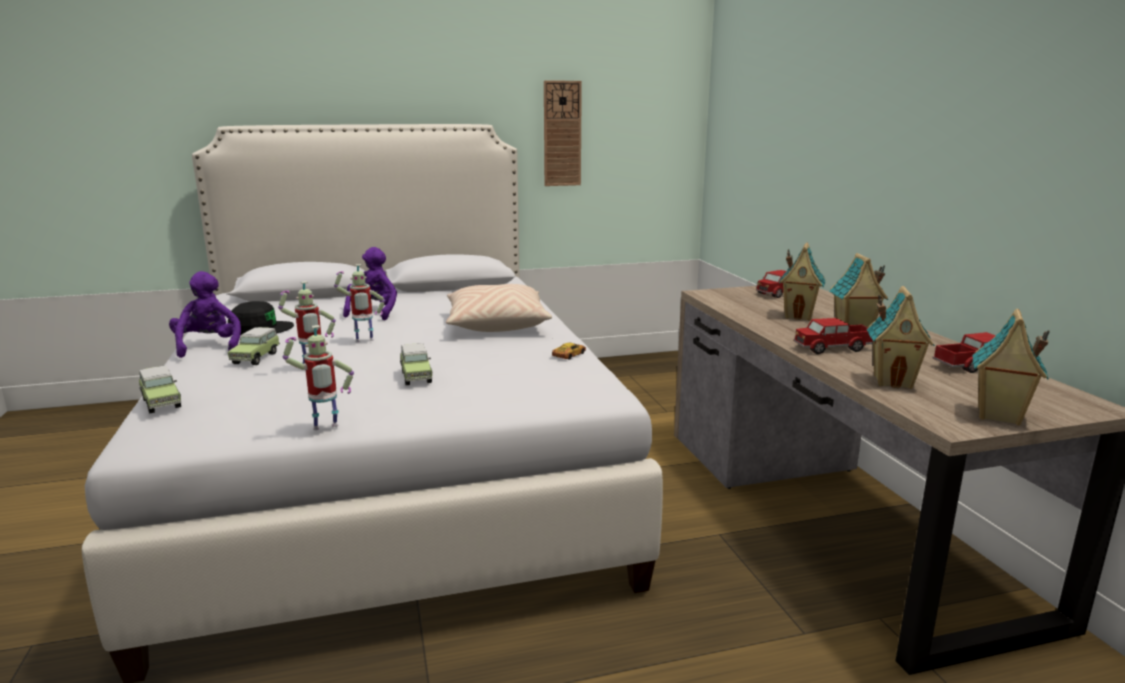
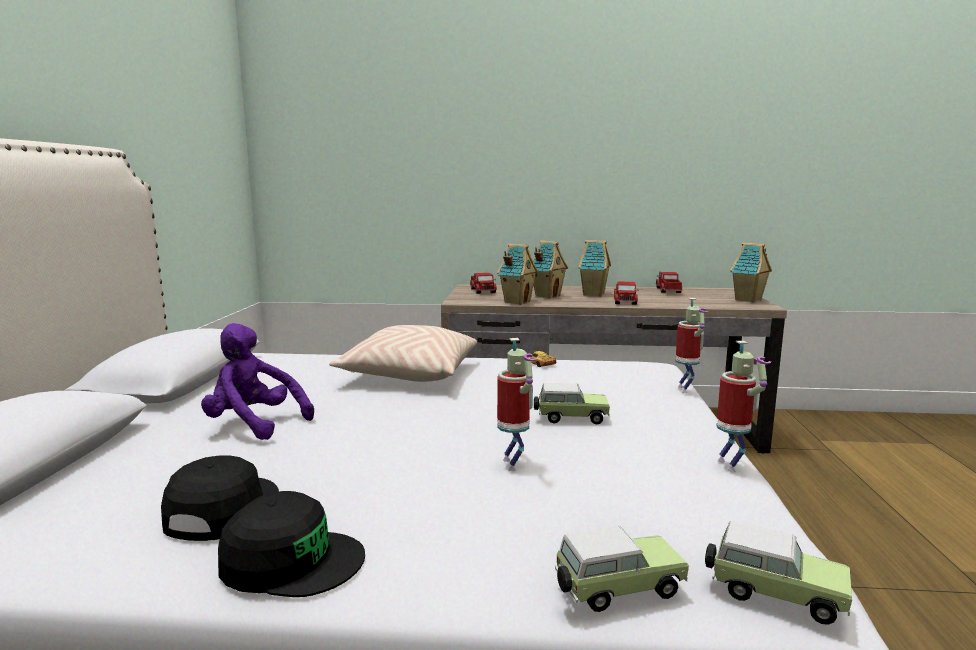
camera: 70 degrees left, 5 degrees down
(209, 347) = (291, 561): purple plush toy -> black cap
(257, 357) = (415, 509): toy car -> toy car (772, 594)
(364, 341) = (410, 434): toy robot -> toy robot (686, 389)
(562, 134) = (159, 168): wall clock -> none
(893, 381) = (693, 303): toy house -> toy house (516, 302)

